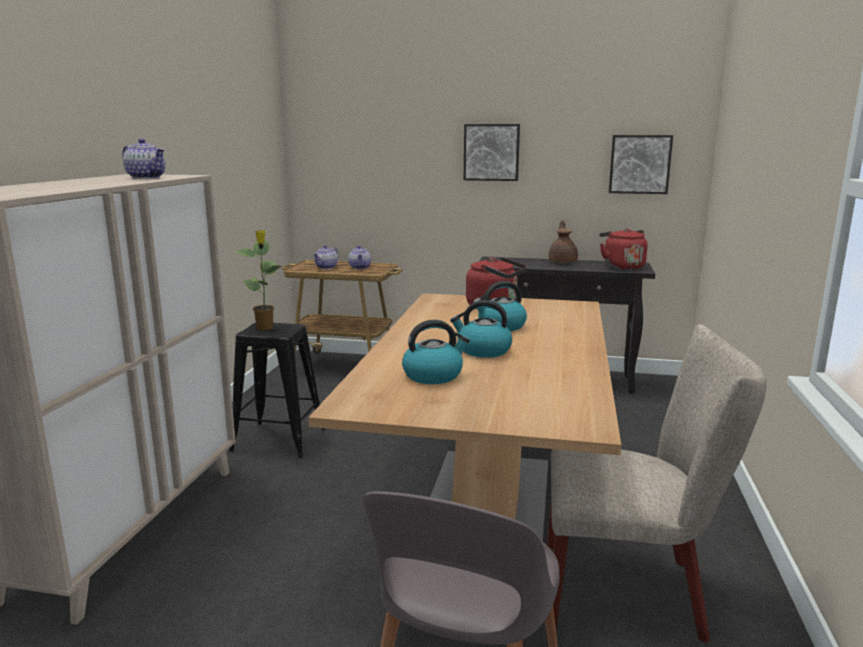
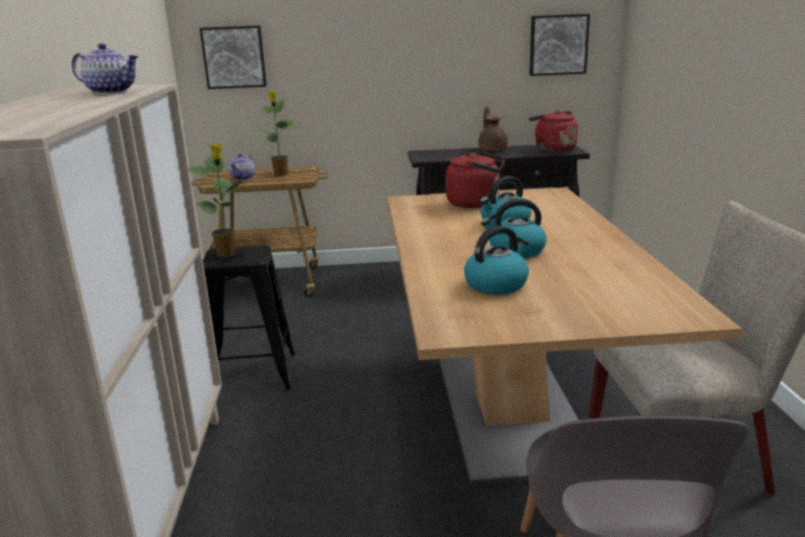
camera: 15 degrees left, 5 degrees up
(360, 267) = (281, 174): teapot -> potted plant
(491, 152) = (409, 39): picture -> picture (234, 57)

